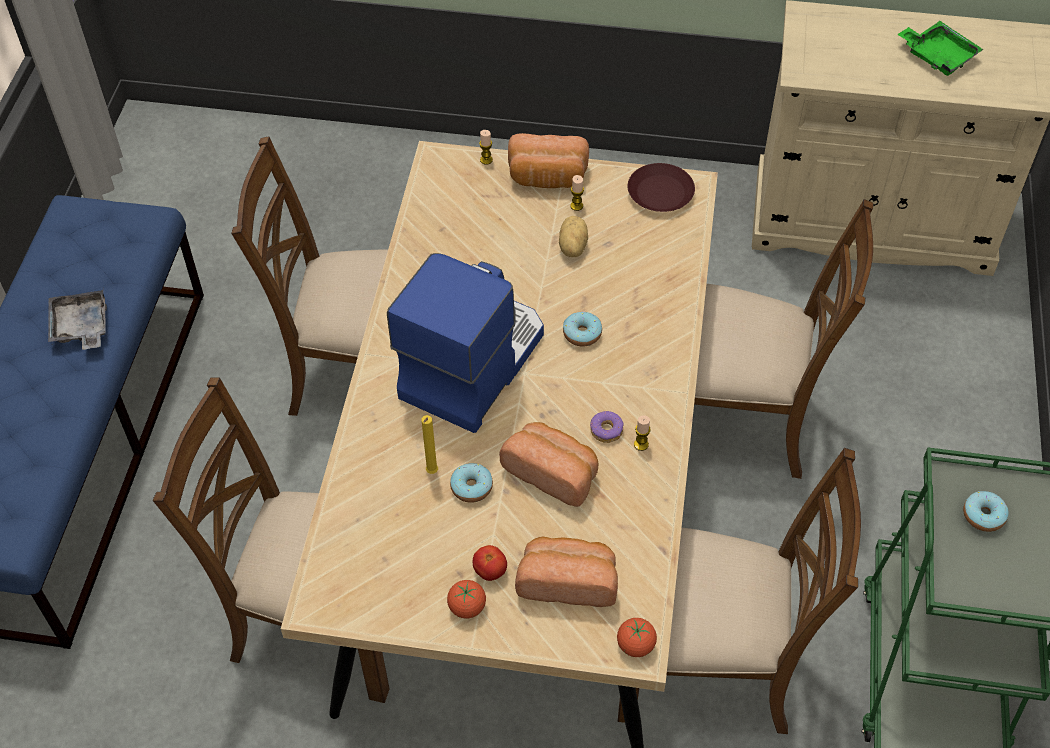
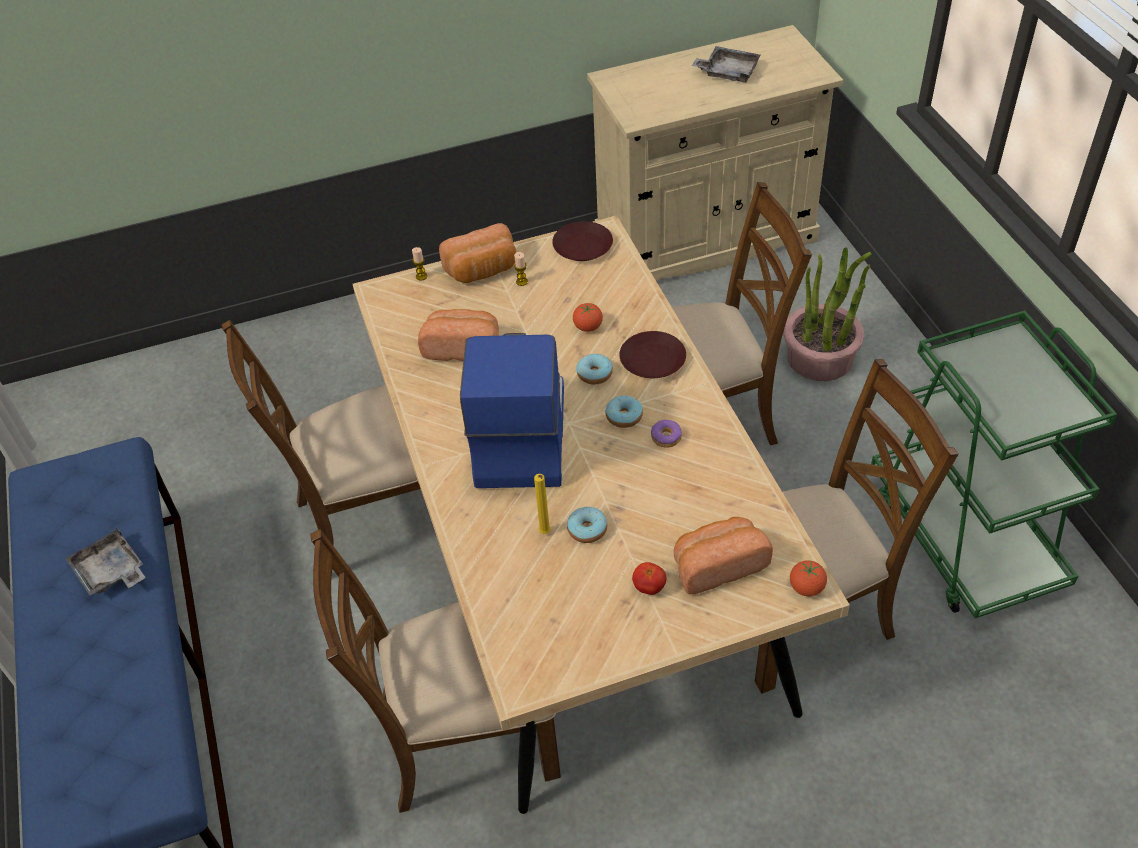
camera: 25 degrees left, 5 degrees down
(467, 607) = (650, 624): tomato -> tomato (588, 327)
(552, 472) = (646, 488): bread -> bread (463, 347)
(571, 247) = (539, 313): potato -> none
(641, 444) = (701, 436): candle -> none
(648, 345) = (653, 360): none -> brown plate
(907, 407) = (820, 358): none -> potted plant
(938, 56) = (728, 72): green tray -> grey tray
(983, 515) = (989, 373): donut -> donut (624, 416)

